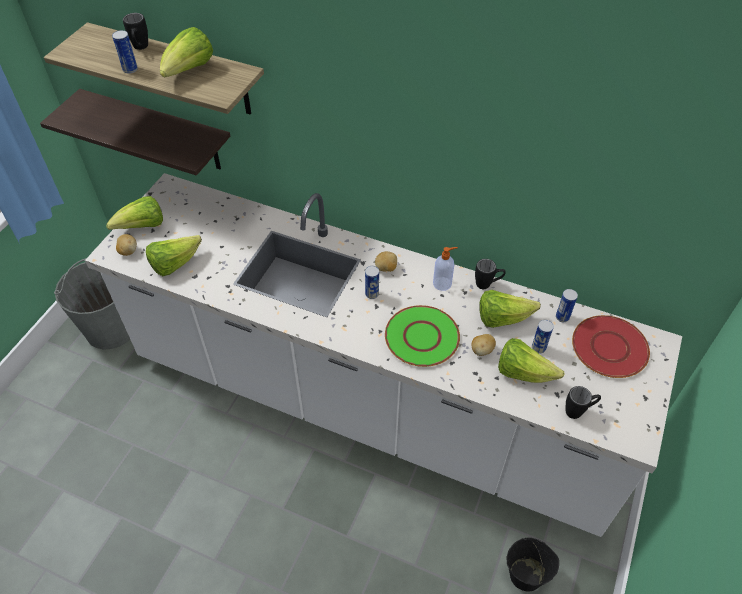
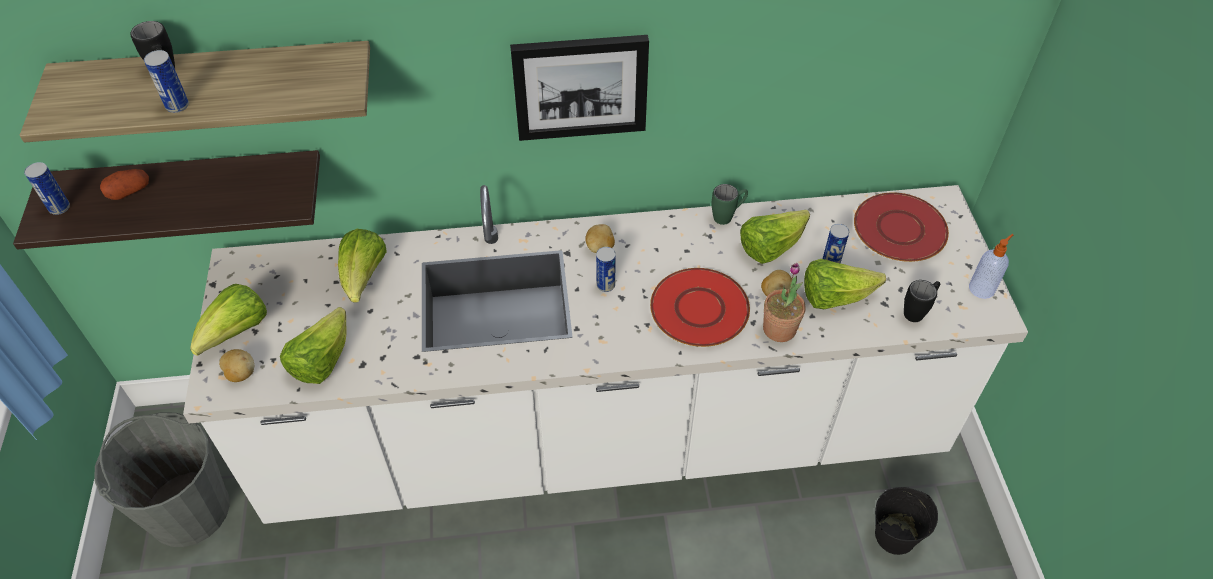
camera: 30 degrees left, 0 degrees up
(114, 117) = (129, 191): none -> potato
(189, 71) = (268, 78): lettuce -> lettuce (364, 278)
(397, 148) = (580, 86): none -> picture
(422, 337) = (699, 309): green plate -> red plate
(443, 283) = (678, 237): soap dispenser -> soap dispenser (982, 288)
(466, 376) = (779, 329): none -> potted plant
(487, 284) = (728, 216): black mug -> green mug
(562, 317) = (831, 217): can -> can (59, 208)

